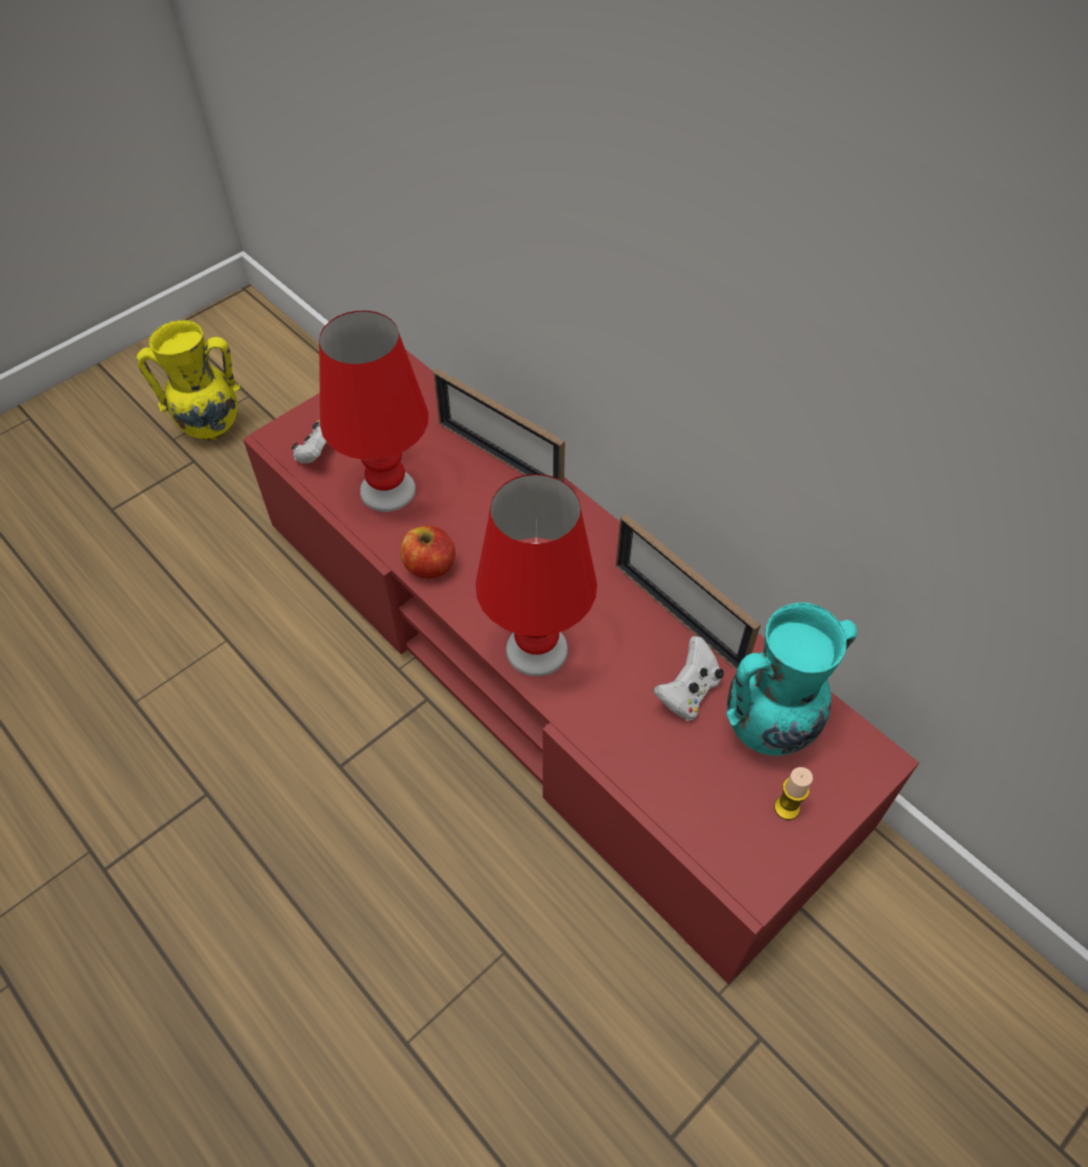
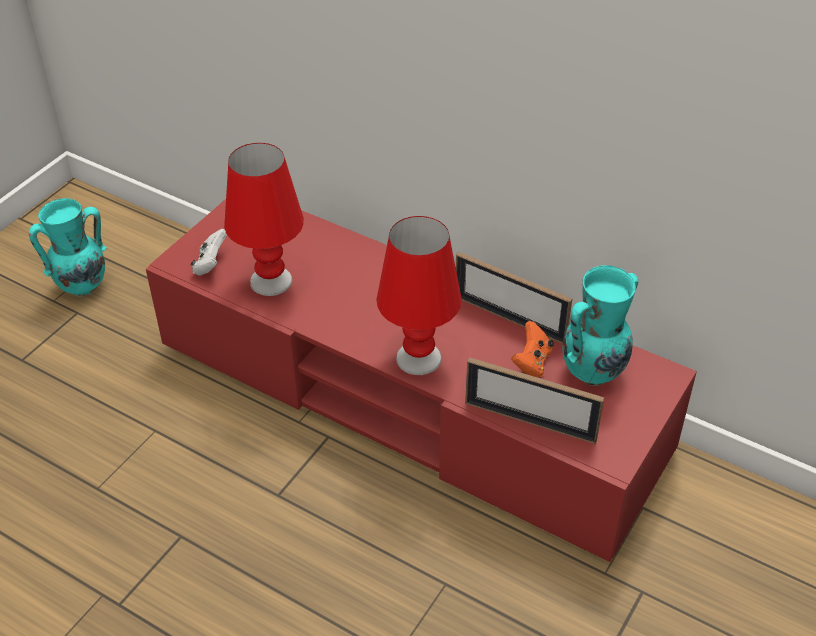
camera: 15 degrees left, 10 degrees down
(210, 428) = (81, 286): yellow vase -> turquoise vase
(429, 566) = (322, 323): apple -> none
(500, 457) = (345, 245): picture frame -> picture frame (530, 421)
(688, 692) = (532, 362): white game controller -> orange game controller
(786, 808) = (620, 415): candle -> none

